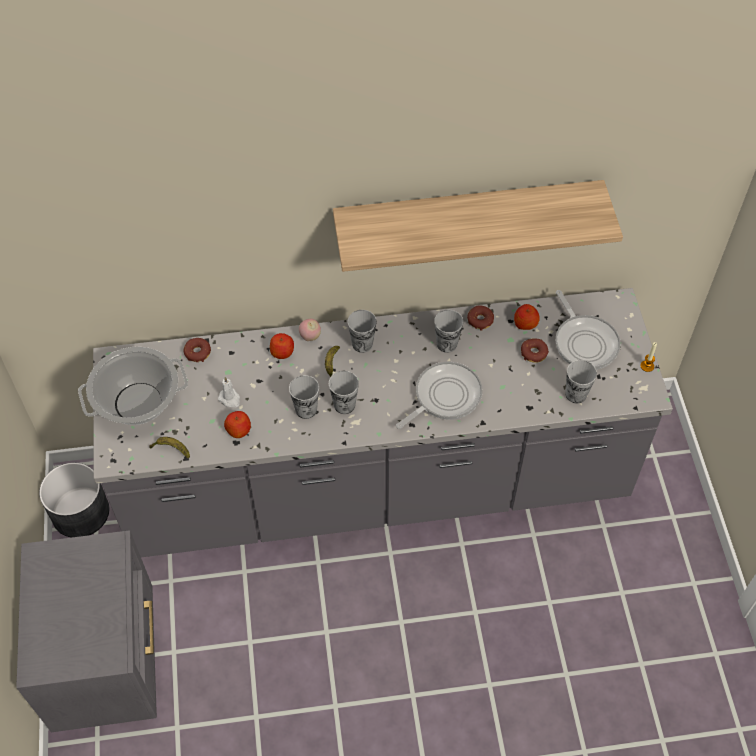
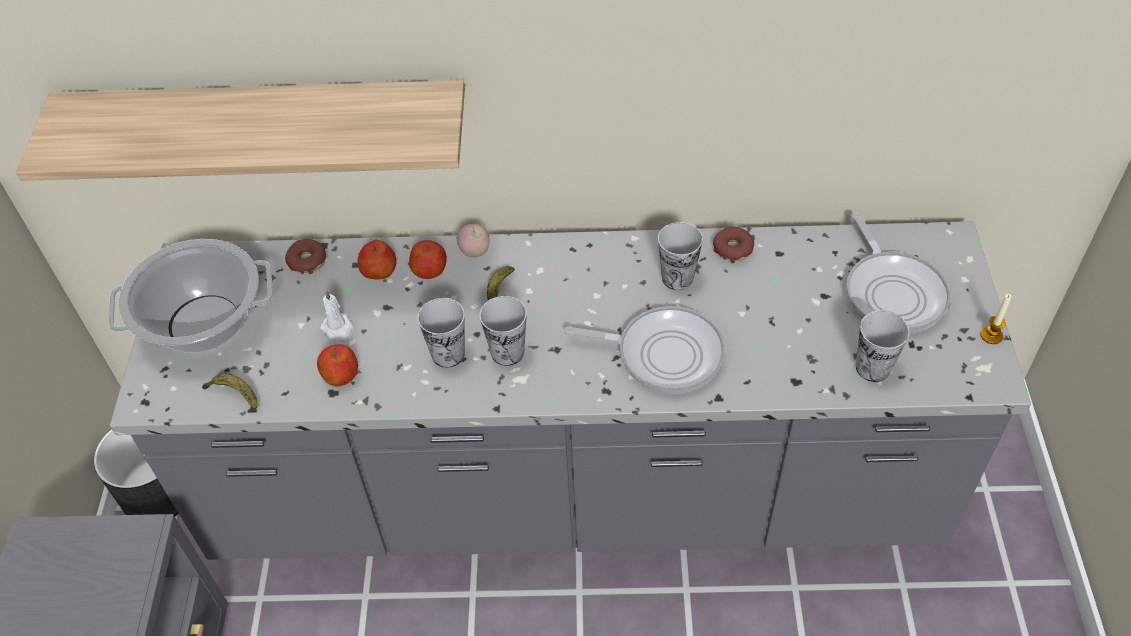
camera: 10 degrees right, 5 degrees down
(362, 344) = (550, 268): cup -> none
(444, 396) = (663, 353): frying pan -> frying pan turned 45 degrees clockwise
(467, 216) = (718, 69): shelf -> shelf (267, 124)
(525, 323) = (802, 258): apple -> apple (379, 271)
(534, 353) = (811, 302): donut -> none

